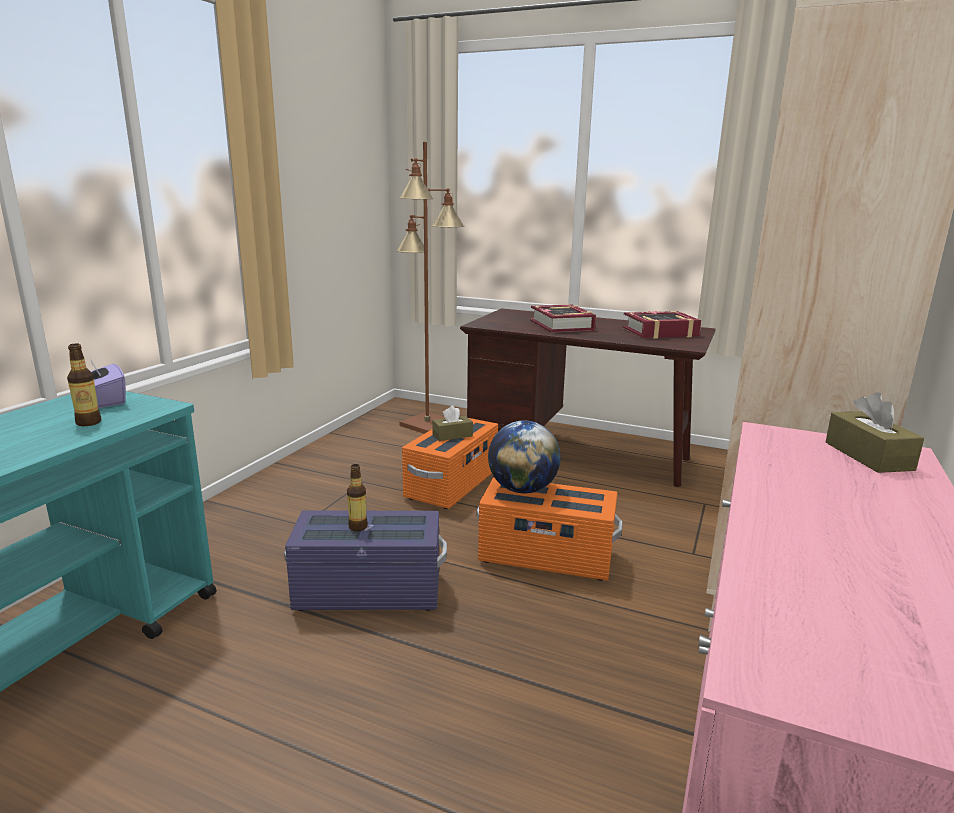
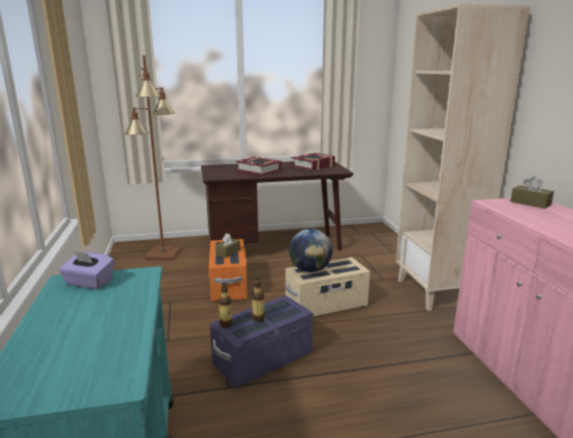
camera: 35 degrees left, 0 degrees up
(89, 422) = (119, 298): bottle -> bottle (226, 324)
(546, 557) = (326, 305): orange storage box -> beige storage box

